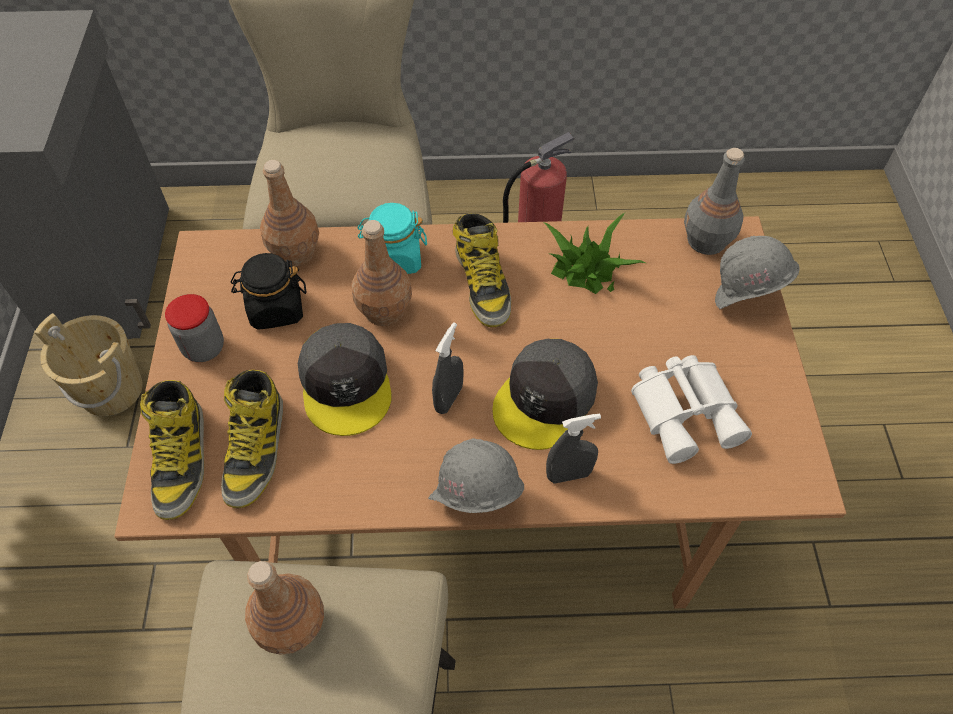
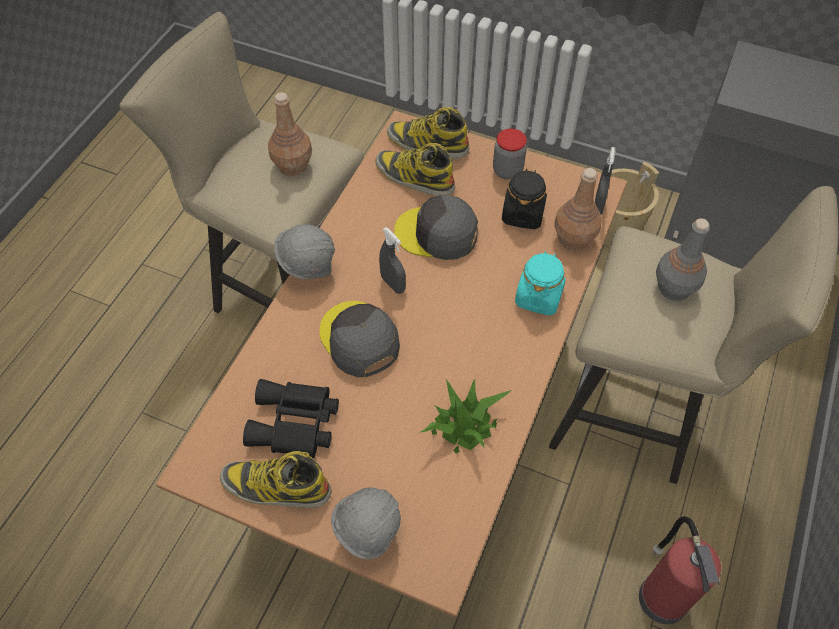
camera: 115 degrees right, 0 degrees up
(385, 310) = (489, 274): brown bottle -> none
(483, 284) = (484, 344): boot -> boot (275, 487)
(568, 475) = (295, 327): grey spray bottle -> grey spray bottle (598, 206)
(686, 411) = (295, 425): white binoculars -> black binoculars
(706, 241) = (447, 542): grey bottle -> grey bottle (673, 287)

